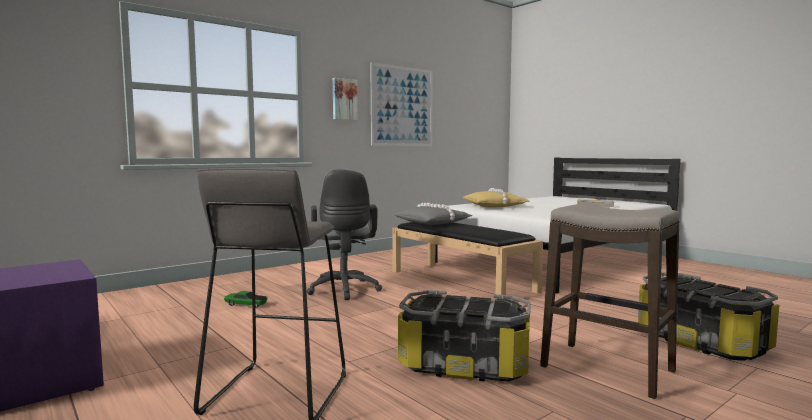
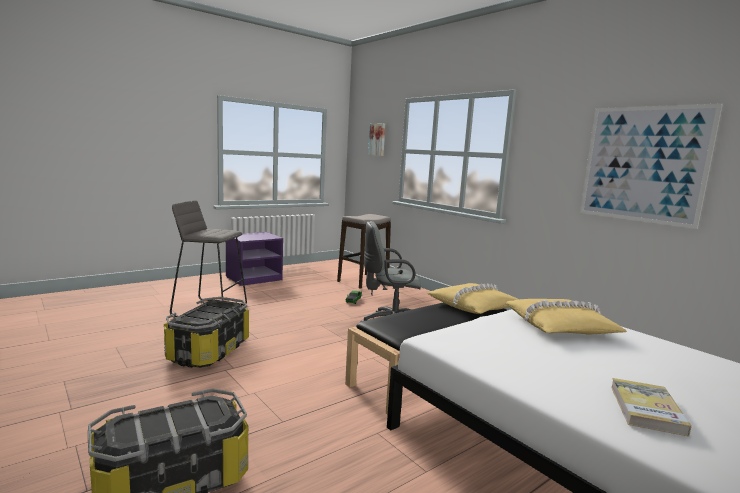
camera: 90 degrees right, 5 degrees up
(344, 99) = (552, 156): picture -> picture (377, 139)
(432, 222) = (474, 306): grey pillow -> yellow pillow
(607, 369) = (160, 400): stool -> stool (363, 281)

